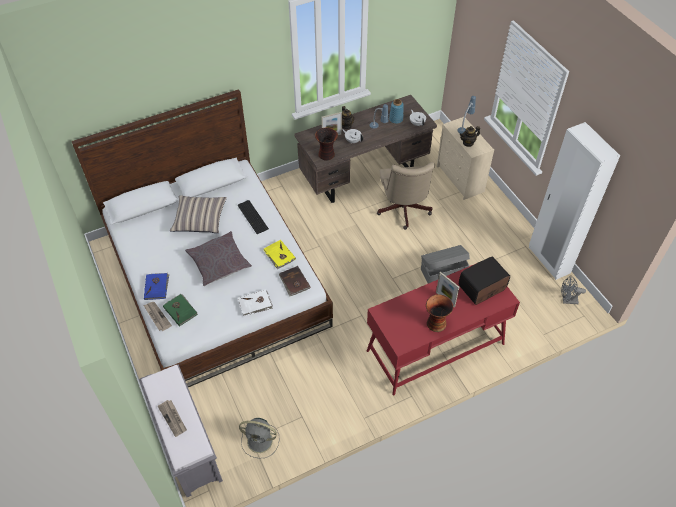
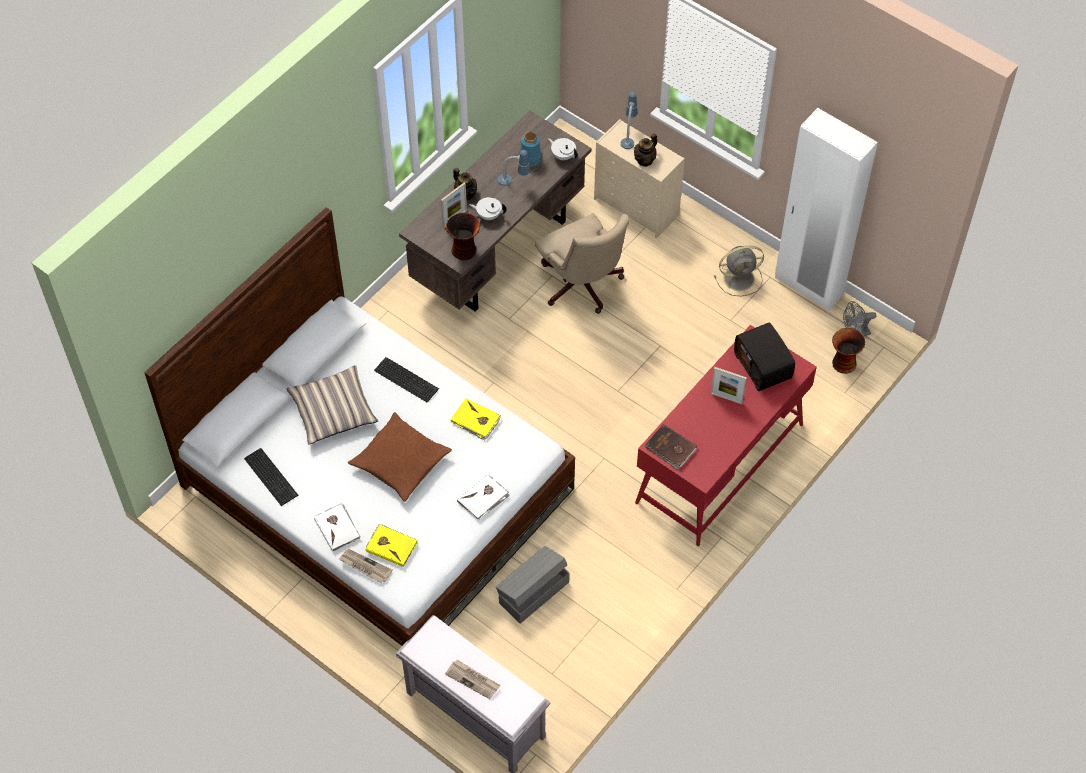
camera: 25 degrees left, 5 degrees up
(140, 242) = (271, 475): none -> keyboard
(156, 287) = (337, 528): blue book -> white book
(180, 310) = (391, 546): green book -> yellow book
(219, 262) = (400, 462): grey pillow -> brown pillow
(261, 441) = (565, 670): grey fan -> grey fan (740, 278)
(294, 282) = (516, 449): brown book -> brown book (670, 448)
(435, 323) = (729, 433): vase -> vase (843, 363)
(443, 270) = (679, 354): grey storage box -> grey storage box (532, 592)
(482, 288) = (764, 366): radio -> radio turned 60 degrees counterclockwise

